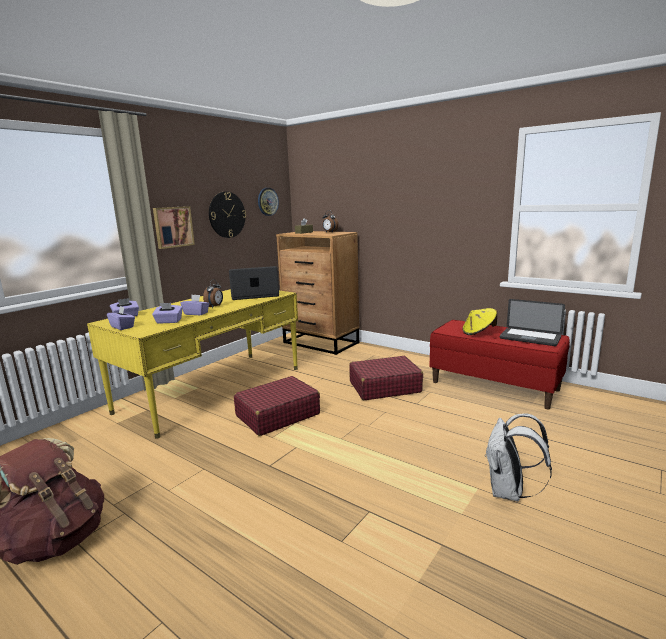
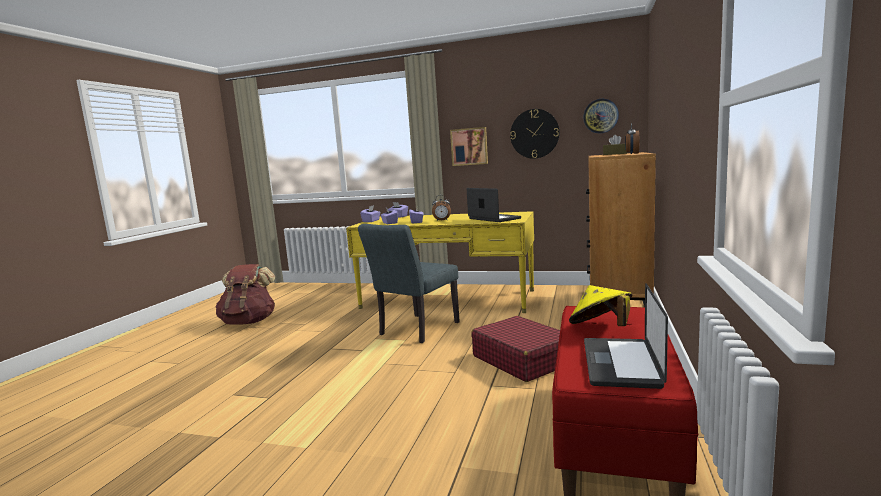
camera: 70 degrees right, 5 degrees down
(277, 415) = (415, 330): red suitcase -> grey chair
(509, 492) = (299, 469): white backpack -> none

